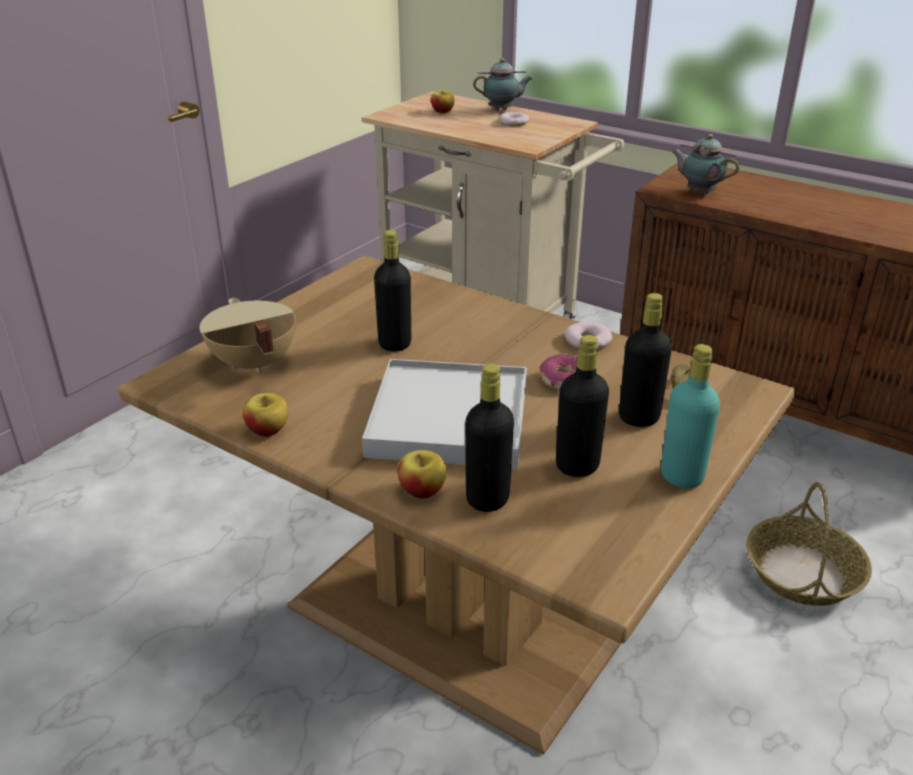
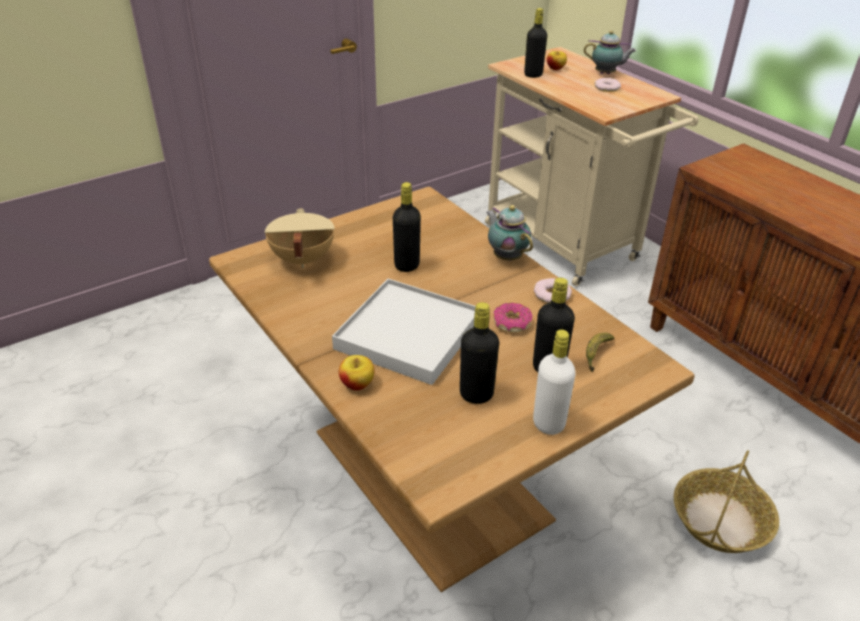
camera: 20 degrees right, 5 degrees up
(268, 430) = (283, 312): apple -> none
(487, 499) = (397, 402): black bottle -> black bottle (533, 75)
(681, 476) = (548, 423): turquoise bottle -> white bottle
(699, 192) = (734, 179): teapot -> teapot (506, 256)

